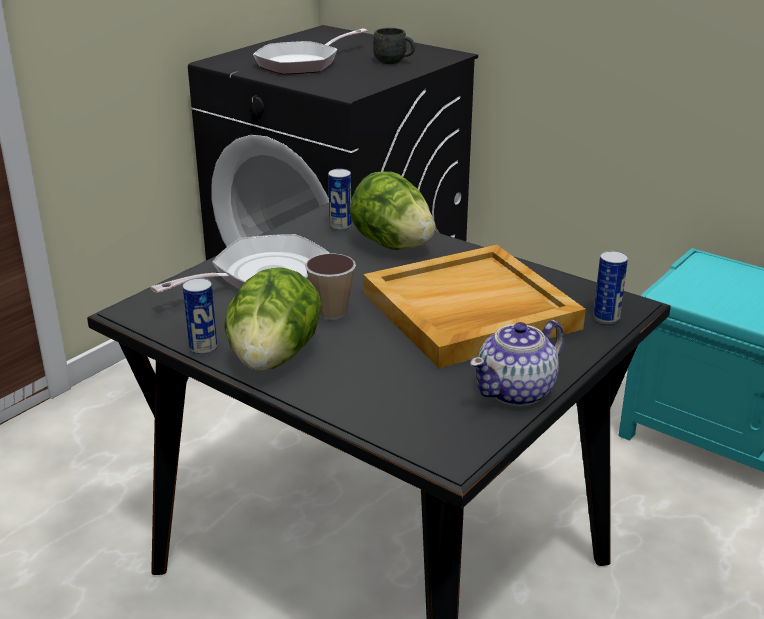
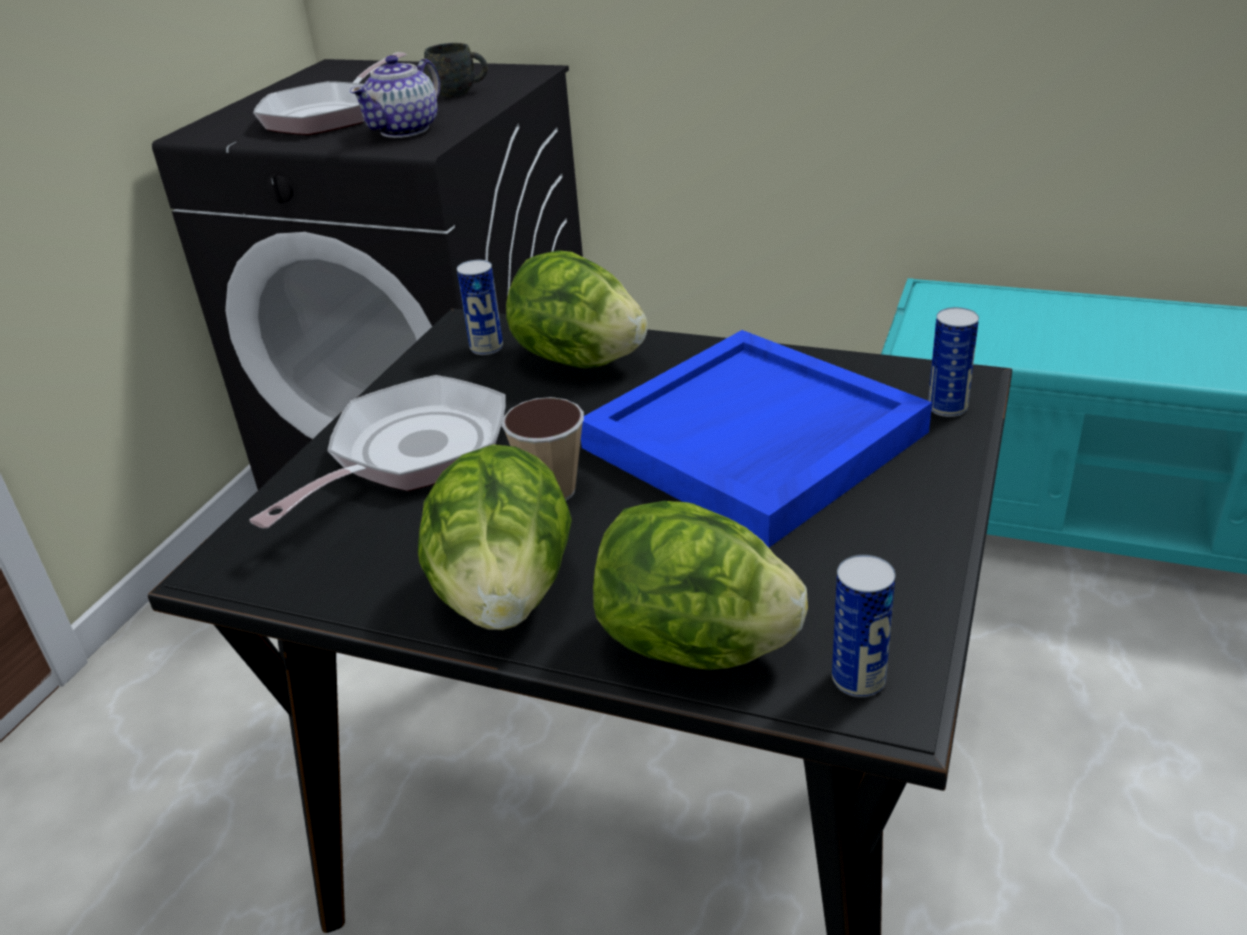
camera: 15 degrees left, 5 degrees up
(203, 348) = (379, 606): can -> can (858, 679)
(363, 406) = (696, 647): none -> lettuce
(469, 312) = (754, 442): beige tray -> blue tray
(517, 391) = (907, 558): teapot -> teapot (405, 130)

